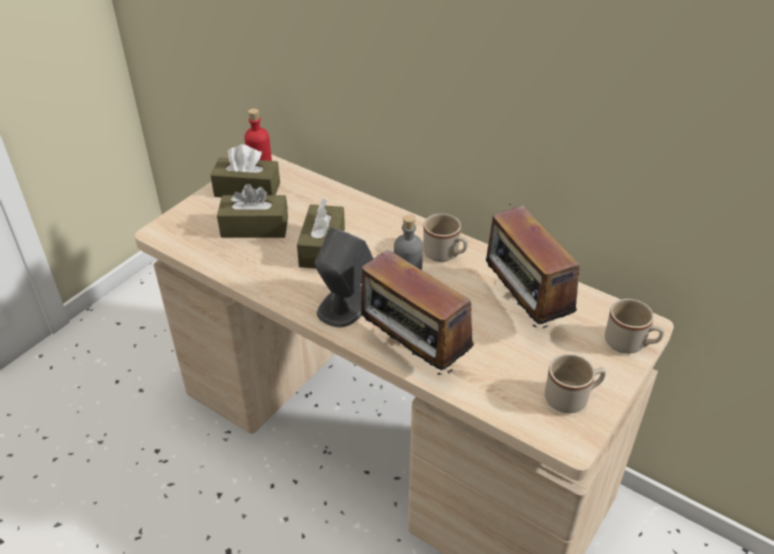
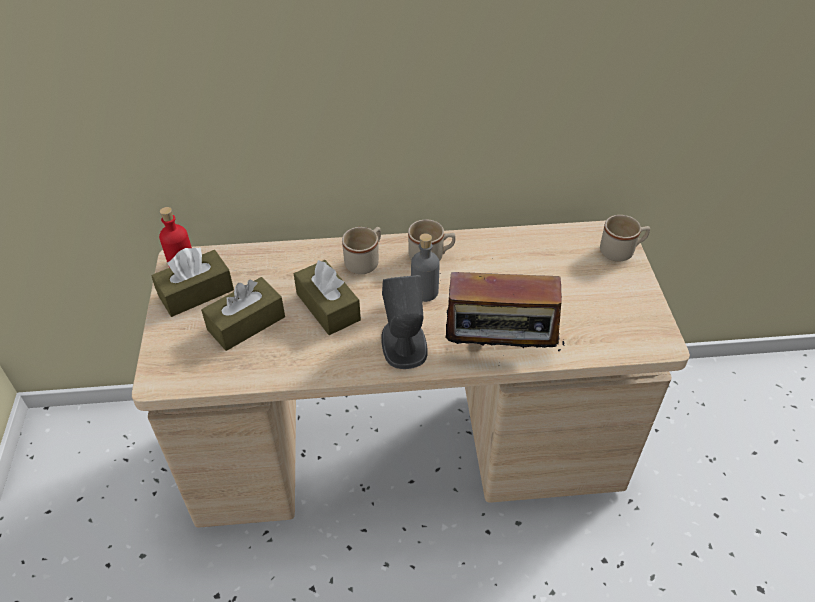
camera: 40 degrees left, 5 degrees up
(523, 310) = (531, 267): radio -> none
(572, 398) = (630, 313): beige mug -> beige mug (365, 261)

